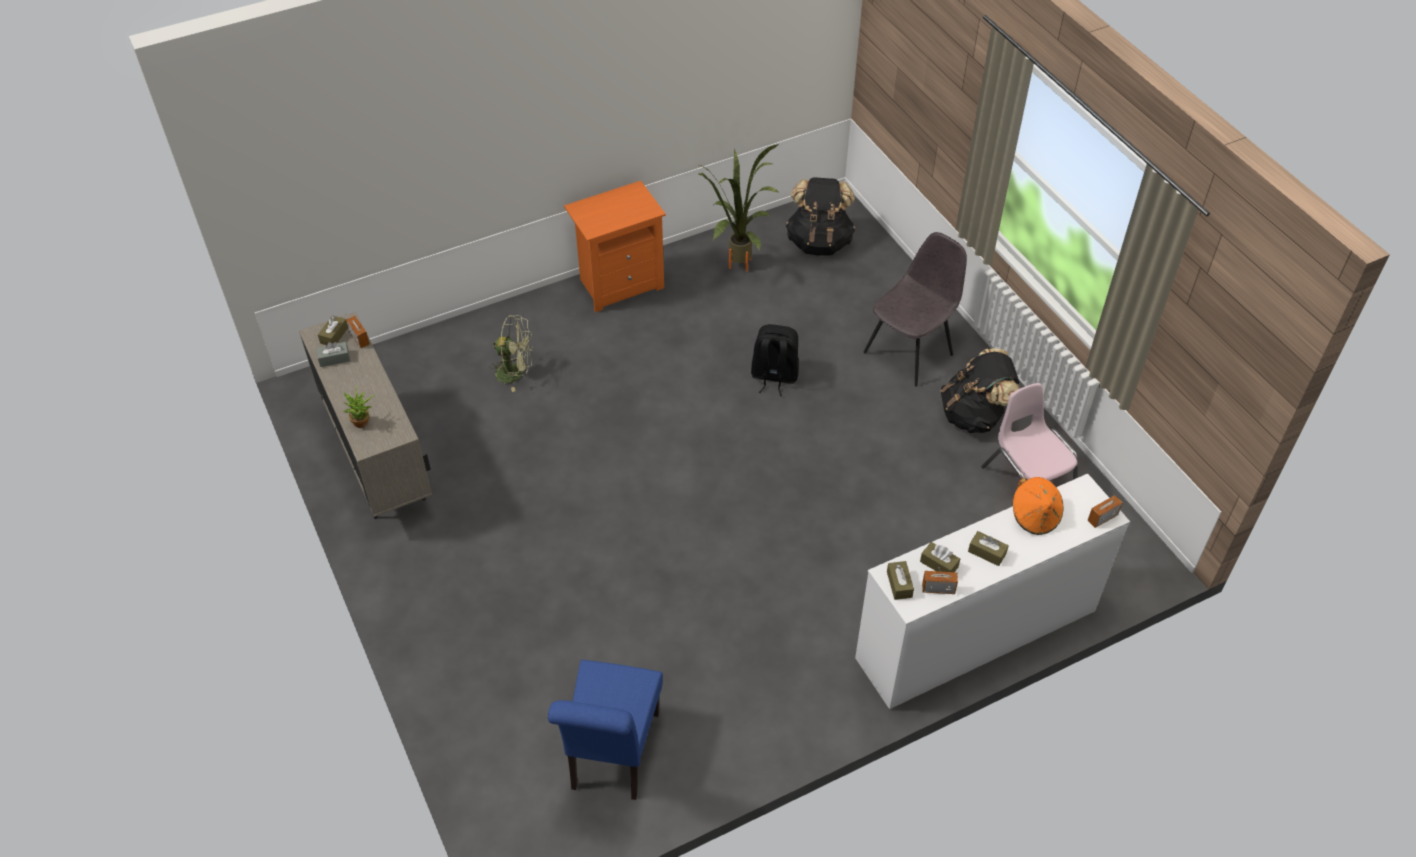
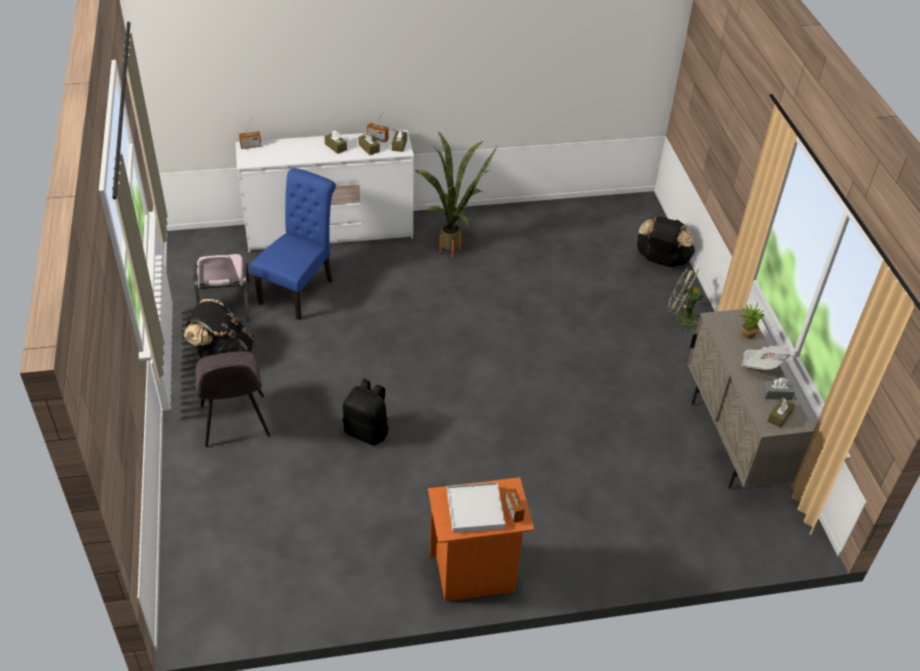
camera: 165 degrees left, 5 degrees down
(348, 388) = (761, 365): none -> newspaper
(359, 339) = (755, 407): radio -> radio (513, 511)
(515, 373) = (602, 496): green fan -> green fan (681, 318)
(612, 757) = (580, 230): blue chair -> blue chair (300, 289)
(618, 207) = (475, 509): none -> white tray
(736, 268) = (345, 559): potted plant -> potted plant (454, 248)
(819, 242) = (239, 569): black backpack -> black backpack (661, 261)
(910, 352) = (235, 423): grey chair -> grey chair turned 75 degrees counterclockwise
(1034, 516) = (291, 156): orange hat -> none

